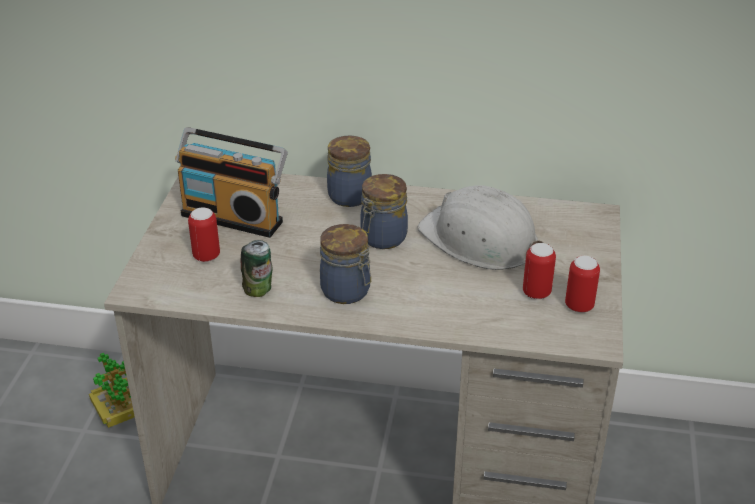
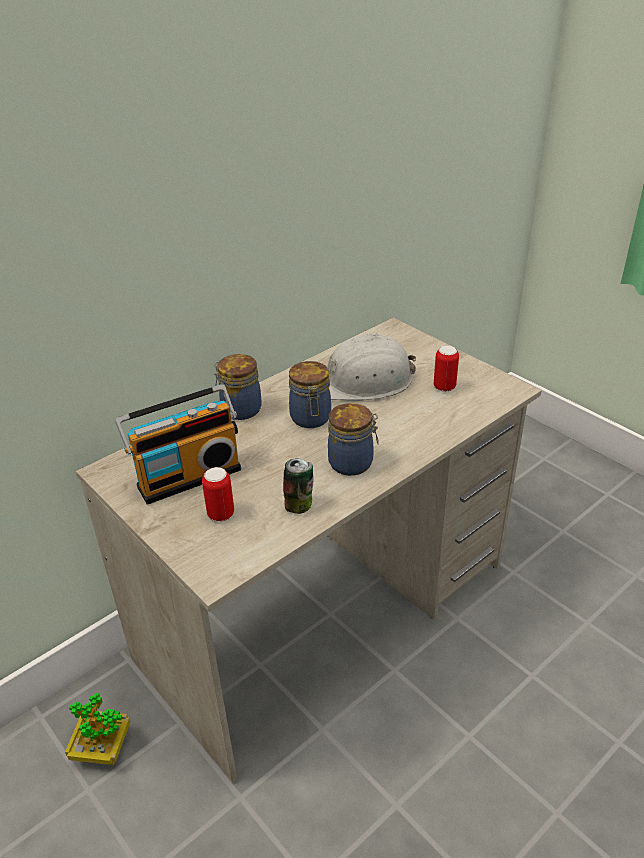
camera: 50 degrees left, 0 degrees up
(579, 306) = (474, 378): can -> none

